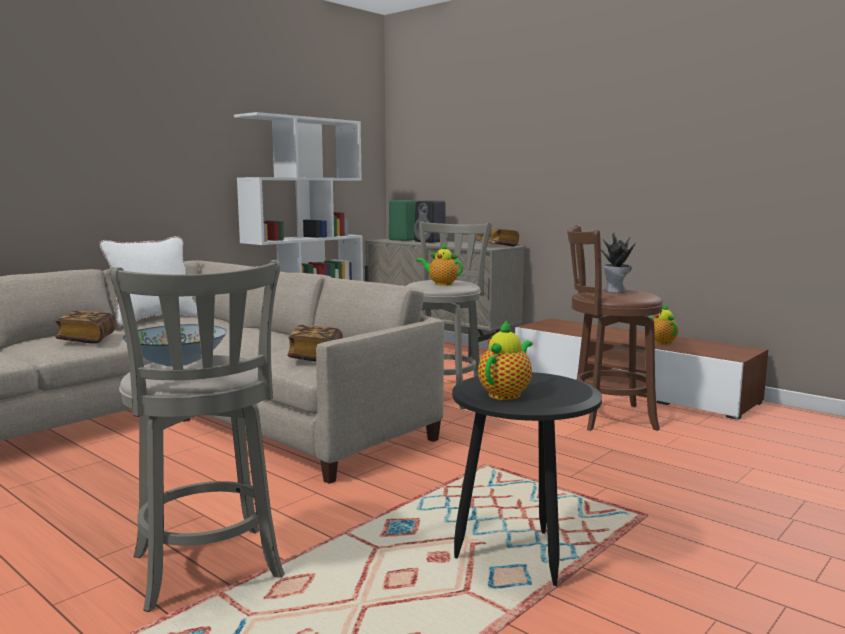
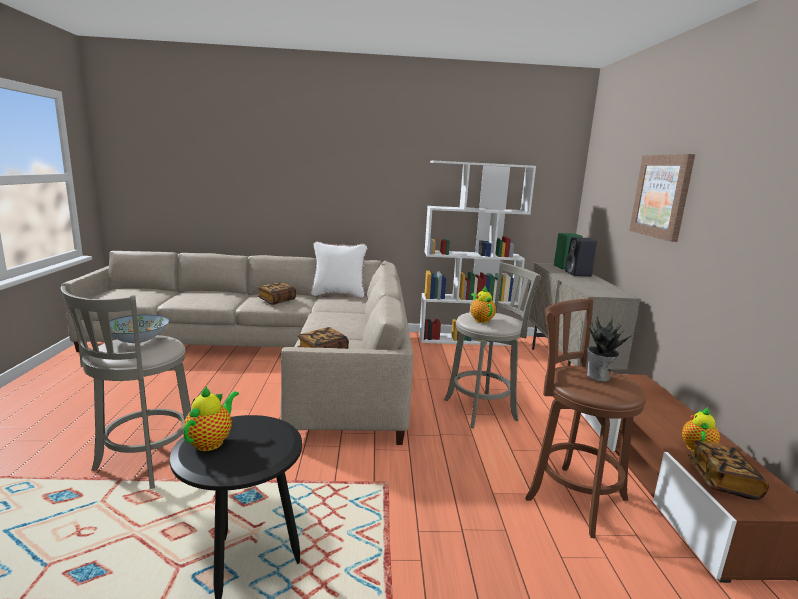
camera: 45 degrees right, 5 degrees up
(495, 246) = (611, 292): book -> book (722, 481)
(506, 394) = (211, 441): teapot -> teapot turned 60 degrees counterclockwise
(523, 143) = (661, 196): none -> picture

